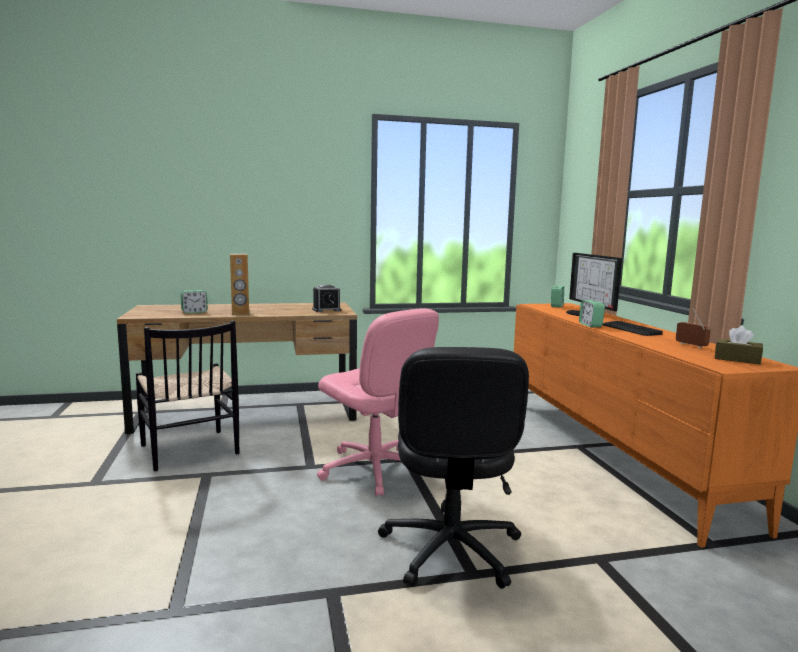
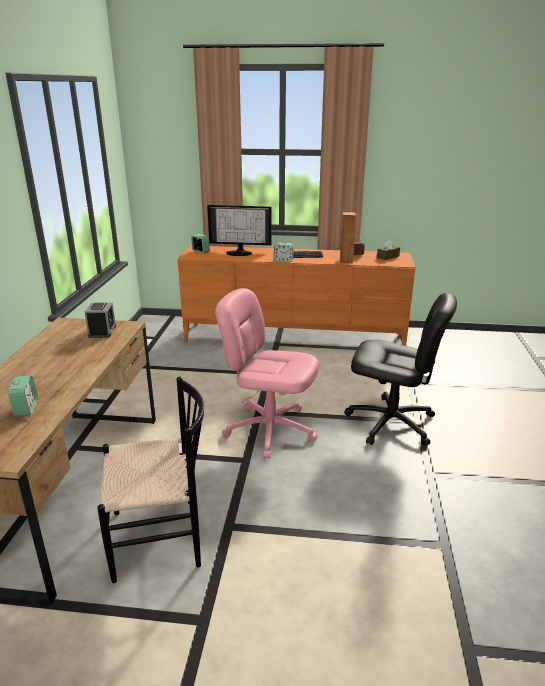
camera: 70 degrees left, 15 degrees up
(240, 313) = (72, 378): brown speaker -> brown speaker (346, 261)
(374, 470) = (270, 429): pink office chair -> pink office chair turned 135 degrees counterclockwise

